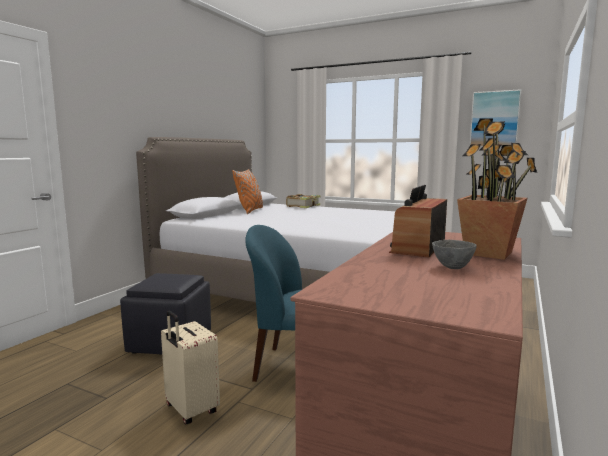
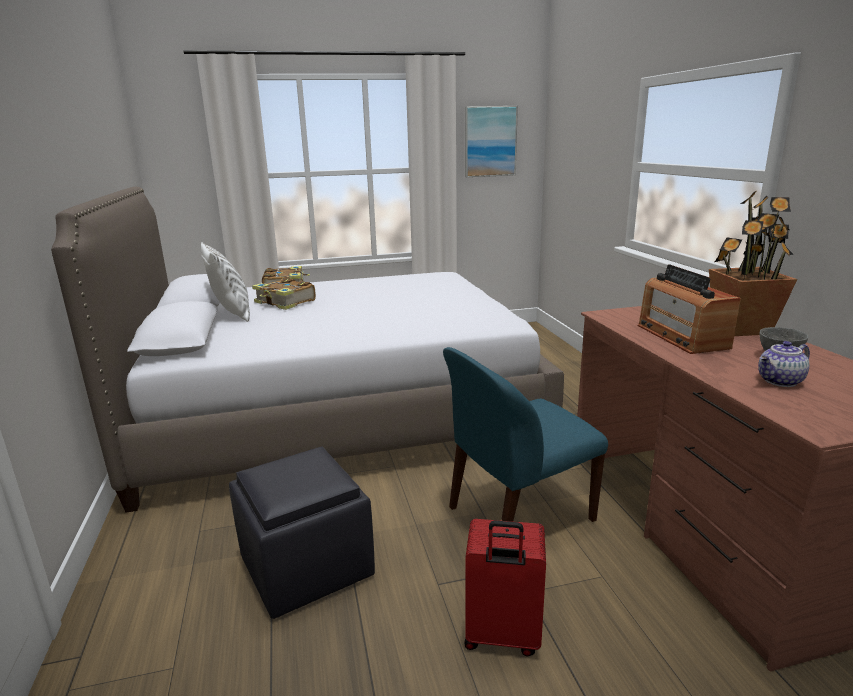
camera: 40 degrees left, 10 degrees up
(190, 410) = (502, 636): beige suitcase -> red suitcase
(250, 211) = (231, 314): orange pillow -> white pillow
(285, 211) = (285, 302): none -> book
(396, 274) = (780, 382): none -> teapot

